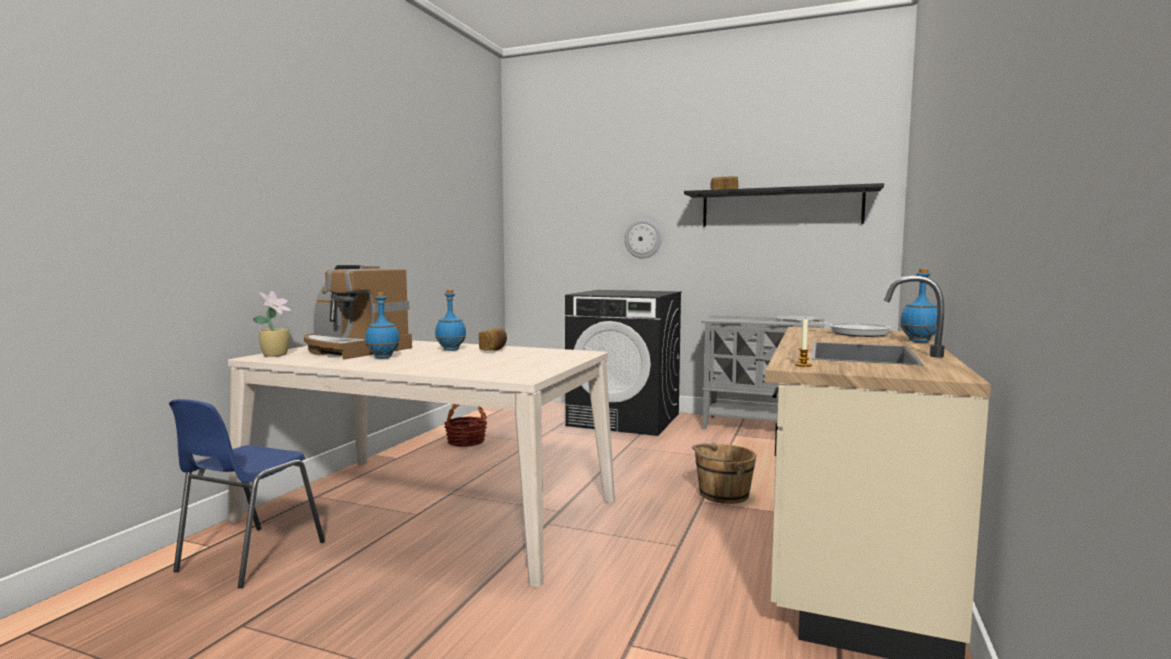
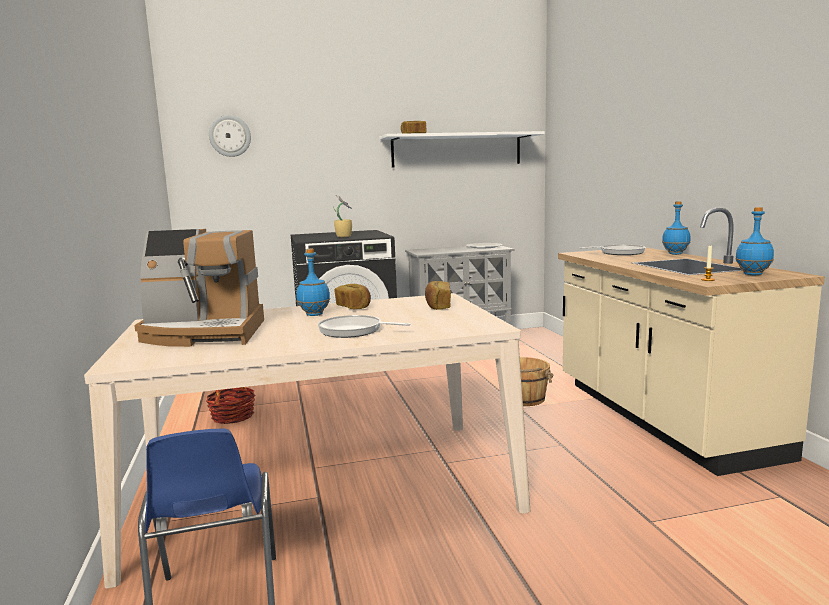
camera: 35 degrees left, 5 degrees up
(276, 355) = (132, 356): potted plant -> potted plant (344, 236)
(383, 357) = (280, 334): blue bottle -> blue bottle (752, 274)
(428, 363) = (354, 331): none -> frying pan
(552, 358) = (438, 306): none -> bread
(643, 239) = (334, 180): wall clock -> wall clock (230, 136)
(780, 208) = (456, 150): black shelf -> white shelf

